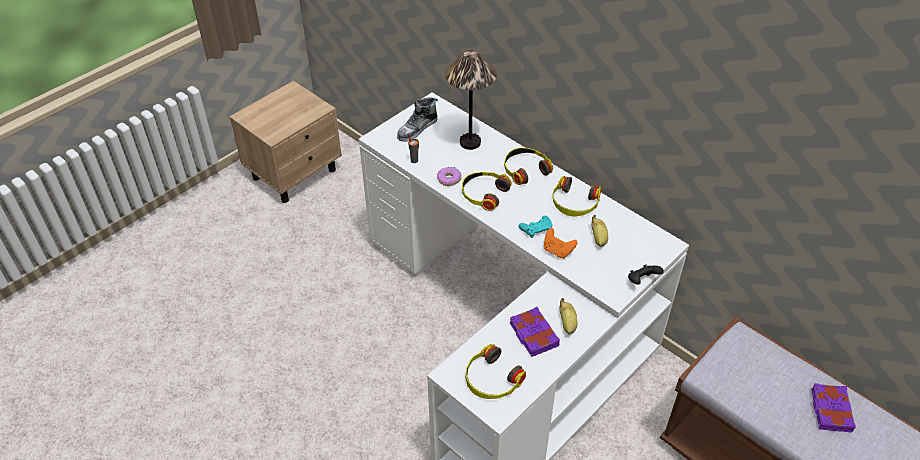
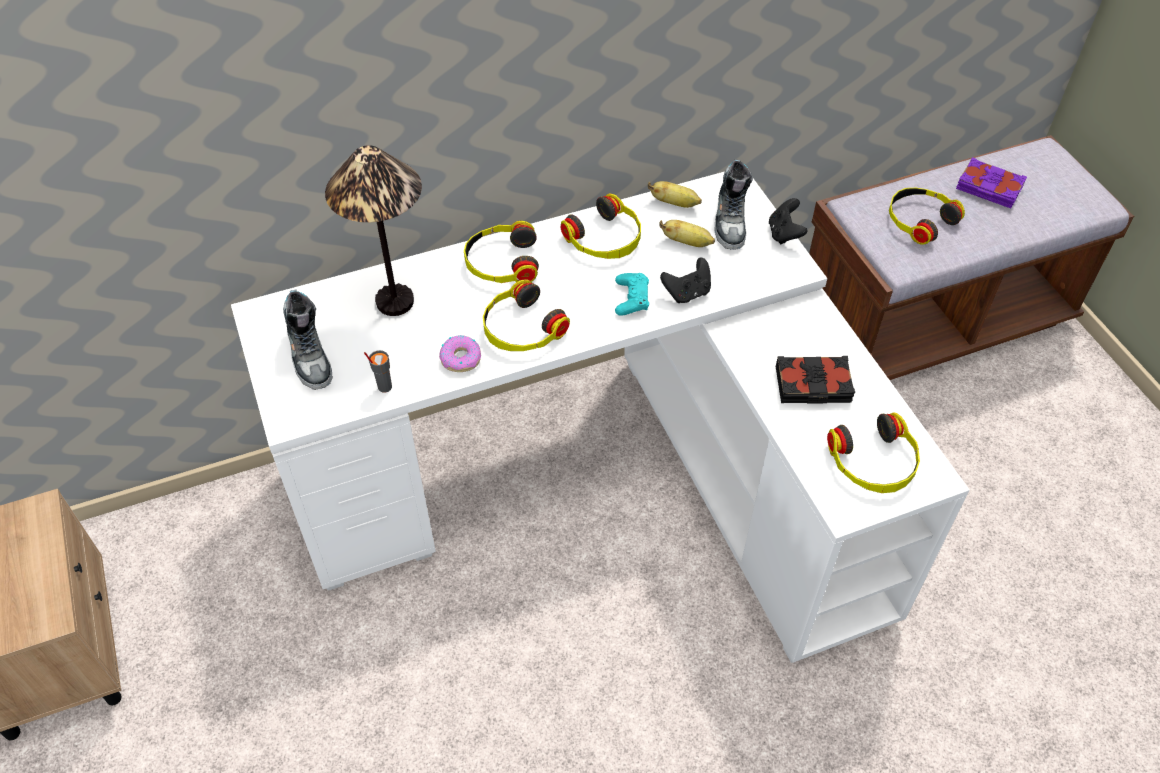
camera: 65 degrees left, 5 degrees up
(533, 335) = (813, 385): purple book -> black book
(557, 251) = (687, 293): orange game controller -> black game controller
(567, 324) = (809, 341): banana -> banana (675, 203)
(633, 252) = (730, 221): none -> shoe
(757, 374) = (919, 220): none -> headphones

